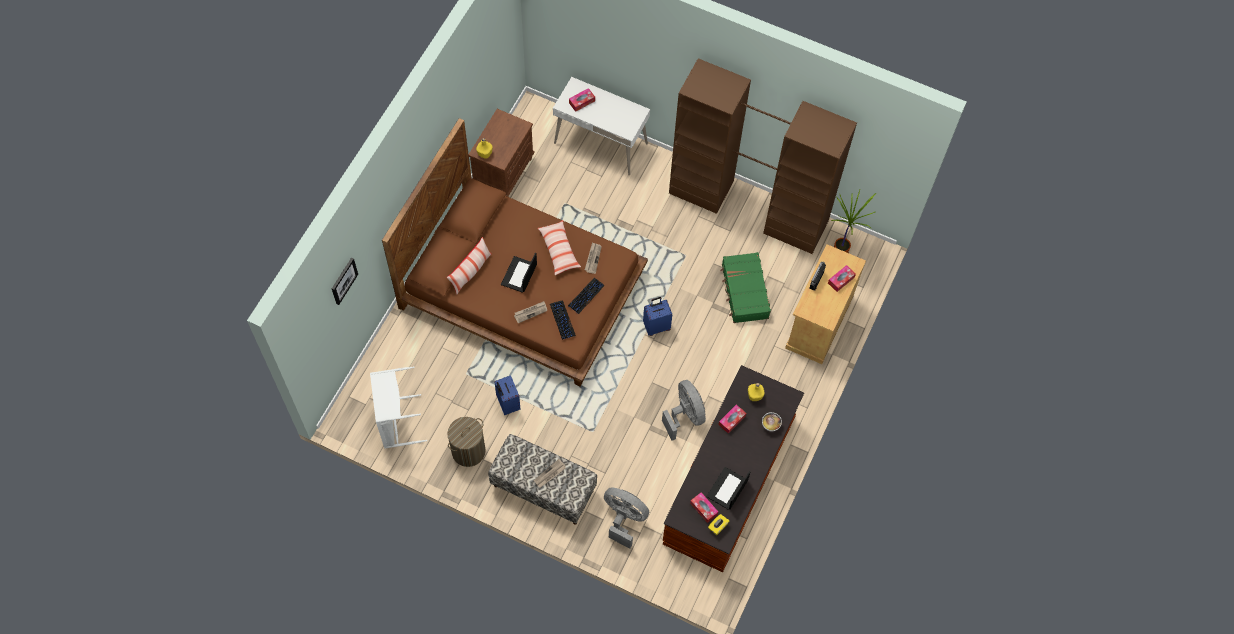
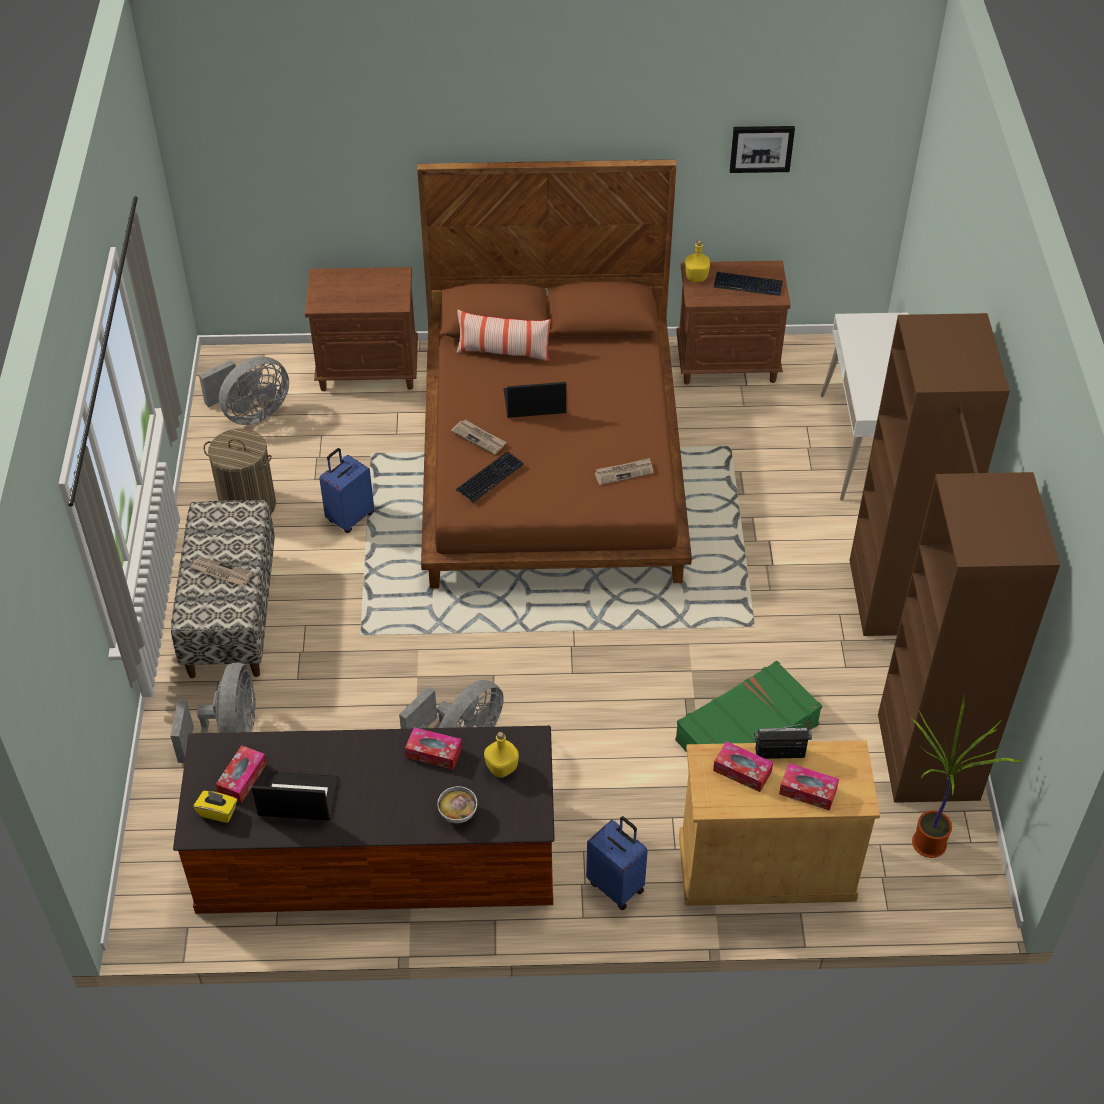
camera: 65 degrees right, 15 degrees down
(343, 280) = (317, 142): picture -> picture (761, 148)
(395, 422) = (251, 413): white laundry basket -> grey fan
(397, 347) = (369, 369): none -> brown nightstand
(559, 250) = (609, 430): pillow -> none
(582, 102) = (874, 339): tissue box -> tissue box (742, 771)
(586, 296) = (552, 489): keyboard -> keyboard (748, 285)
(656, 326) = (598, 640): blue suitcase -> blue suitcase (616, 886)

